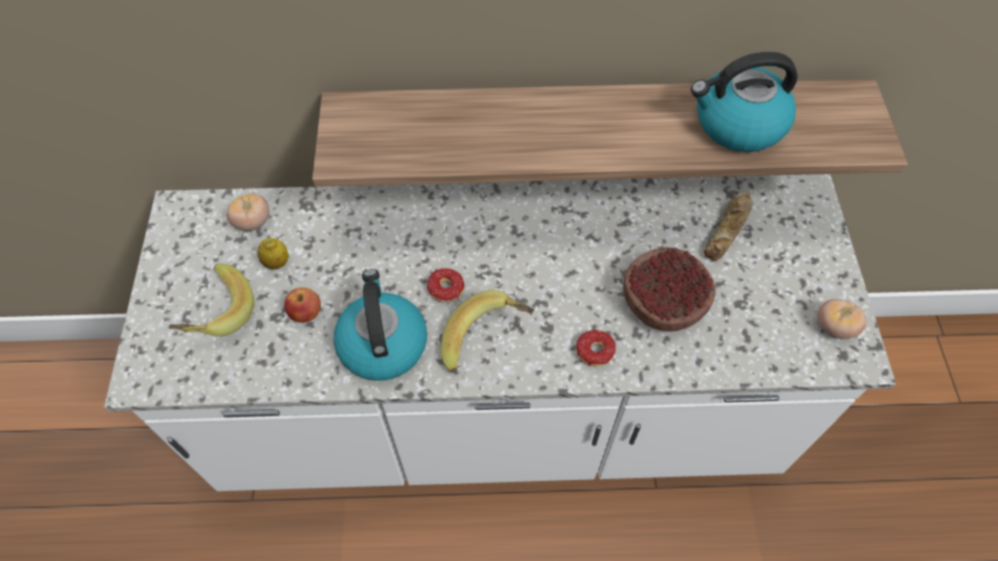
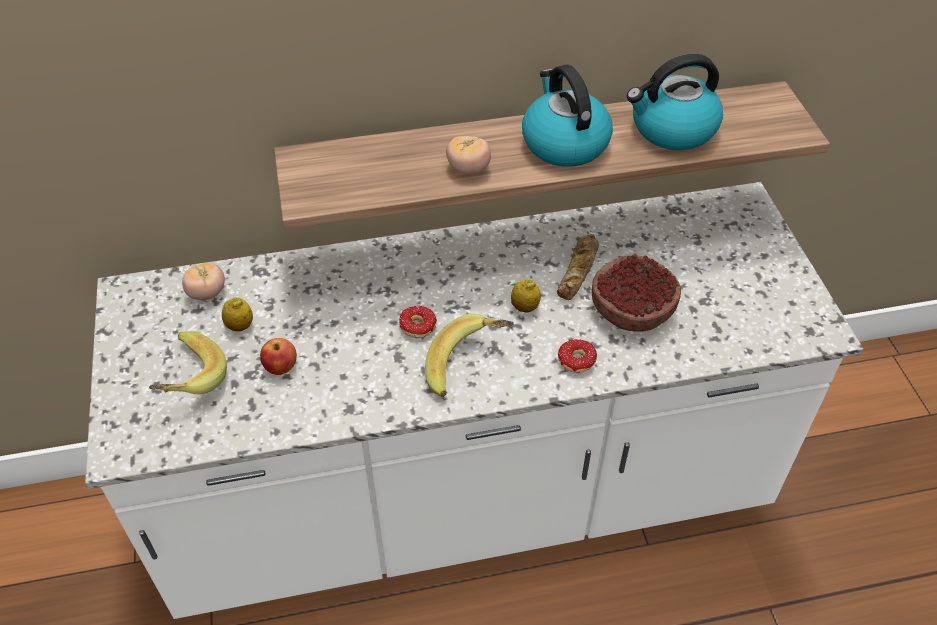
camera: 10 degrees left, 10 degrees down
(382, 343) = (365, 383): kettle -> kettle (564, 143)
(555, 283) = (525, 307): none -> lemon
(728, 230) = (678, 240): bread -> bread (578, 271)
(834, 327) = (796, 309): tomato -> tomato (468, 168)

